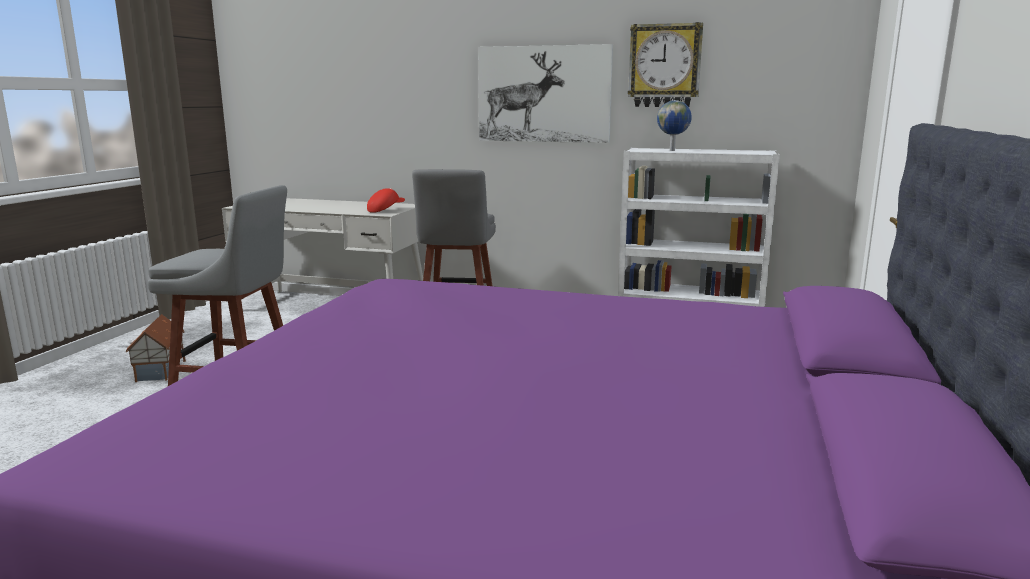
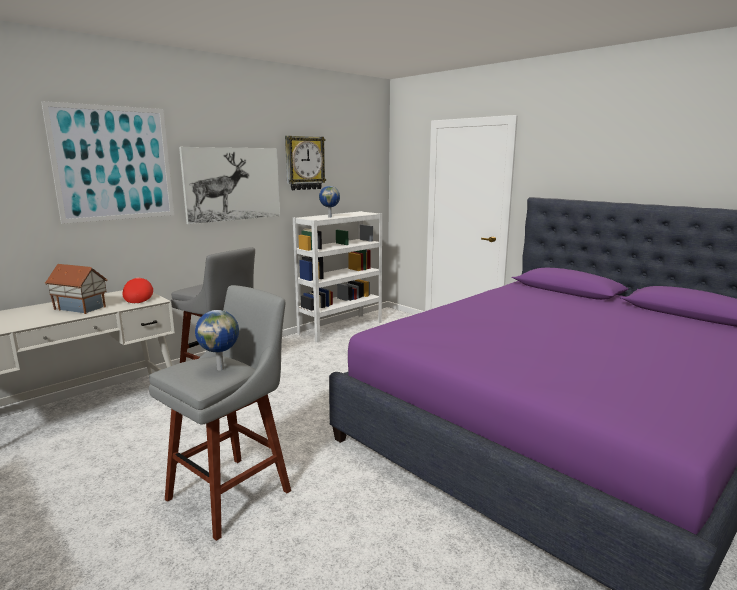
camera: 60 degrees left, 0 degrees up
(161, 371) = (91, 537): toy house -> toy house (81, 307)
(212, 257) = (221, 368): none -> globe
(411, 67) = (114, 163): none -> picture

